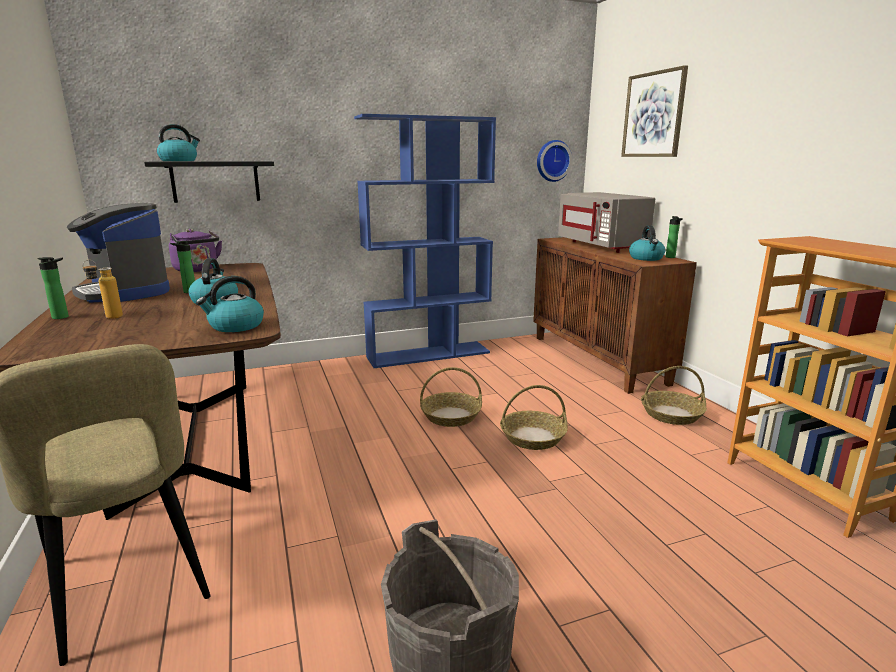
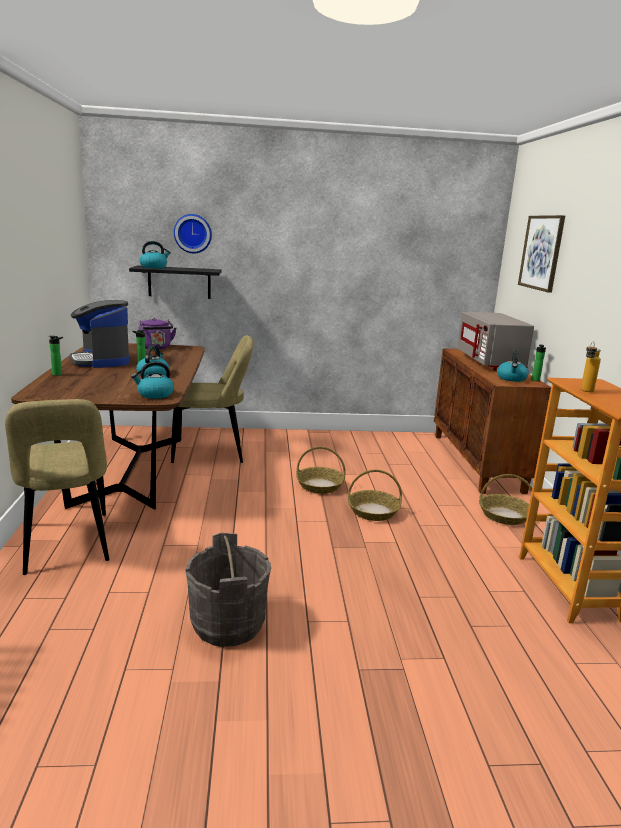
camera: 15 degrees right, 0 degrees up
(108, 318) = (83, 379): bottle -> bottle (585, 391)
(294, 397) = (212, 452): none -> beige chair
(429, 354) = (332, 436): blue bookcase -> none
(552, 161) = (464, 281): wall clock -> wall clock (193, 233)

